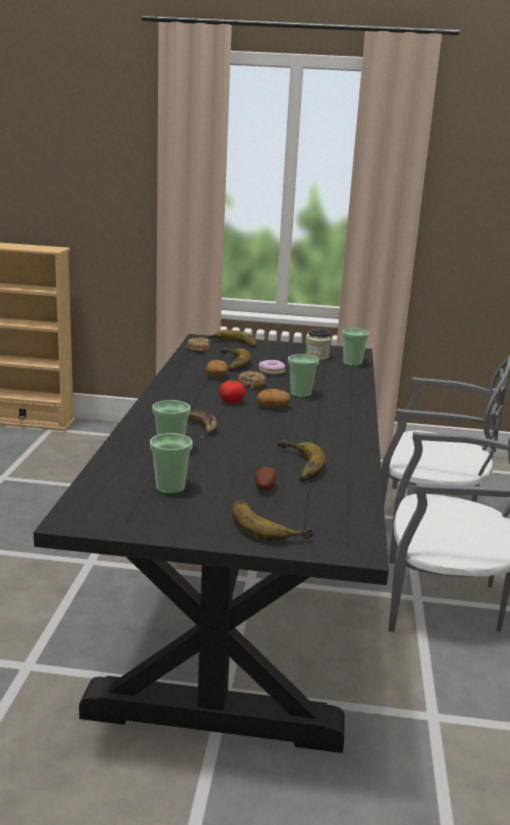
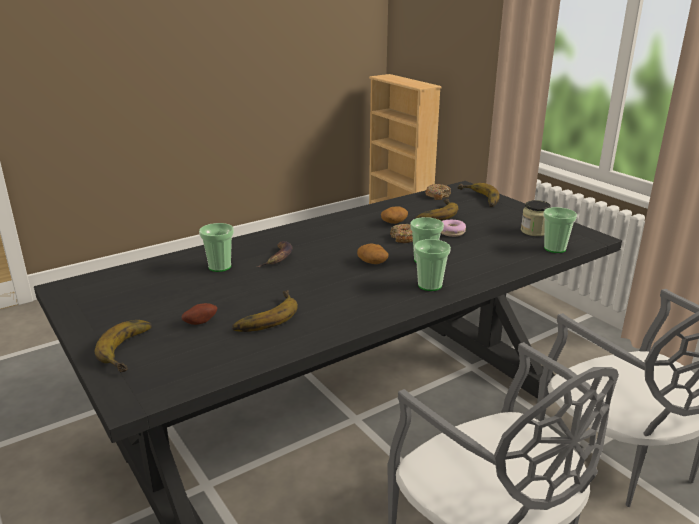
camera: 50 degrees right, 5 degrees up
(170, 488) = (151, 293): cup -> cup (430, 285)
(231, 402) = (351, 247): tomato -> none

